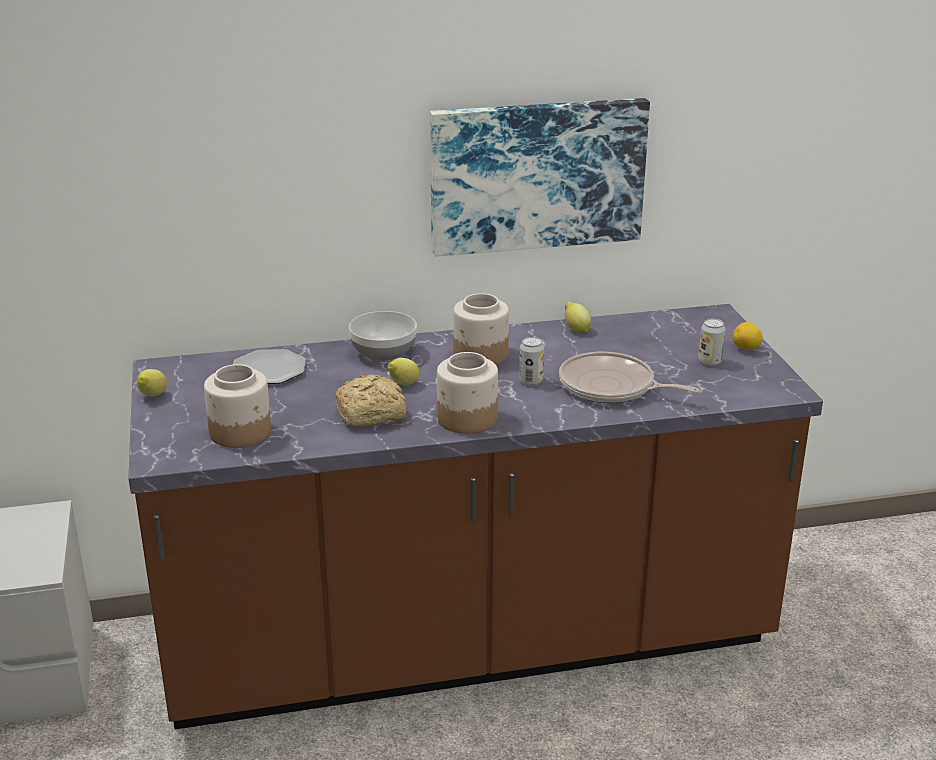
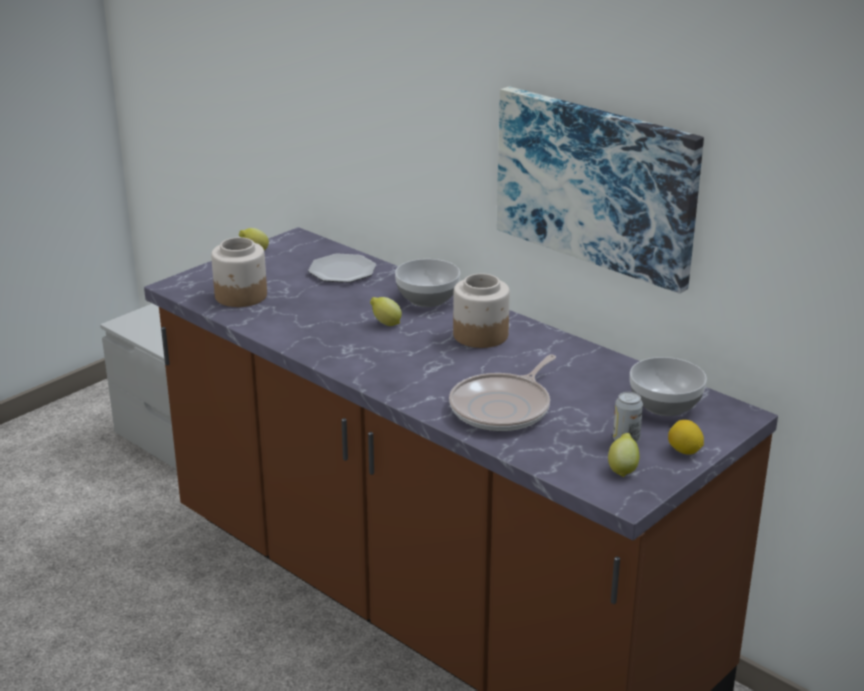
camera: 55 degrees right, 0 degrees up
(373, 414) = (325, 329): bread -> none
(467, 419) = (363, 366): jar -> none
(531, 381) = (464, 370): can -> none
(576, 330) = (591, 359): lemon -> lemon (622, 469)
(611, 387) = (503, 408): frying pan -> frying pan turned 135 degrees counterclockwise
(674, 331) = (664, 404): none -> bowl

